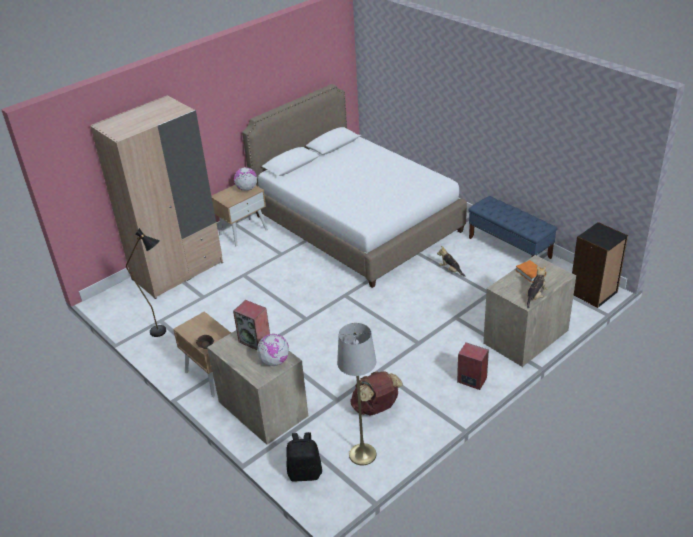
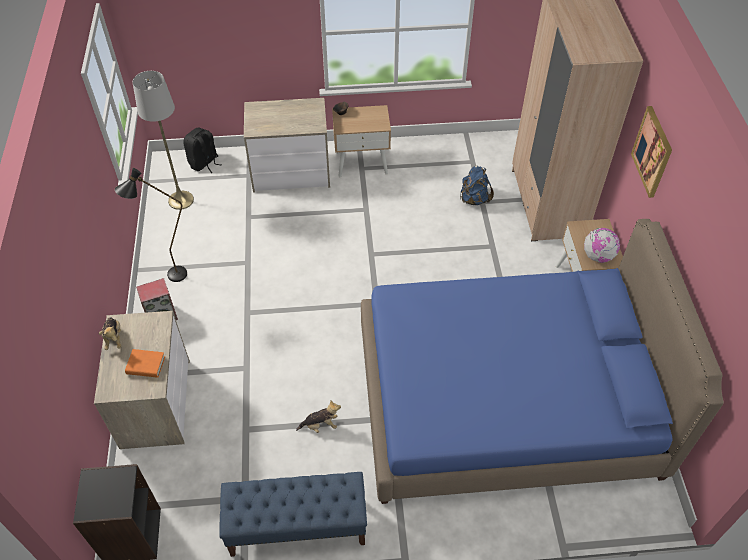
camera: 125 degrees right, 15 degrees up
(163, 332) = (452, 157): black floor lamp -> black floor lamp (170, 278)
(203, 301) = (474, 199): none -> blue backpack
(211, 114) = (652, 152): none -> picture
(255, 340) = (298, 124): speaker -> none
(274, 361) = (261, 123): globe -> none
(357, 223) = (505, 401): white bed -> blue bed
(376, 408) = (211, 234): brown backpack -> none

